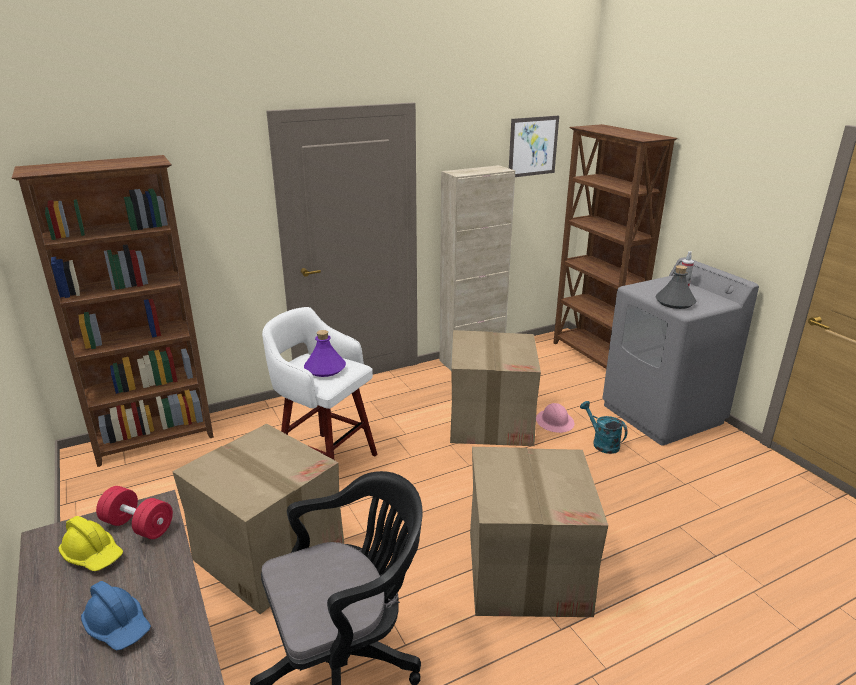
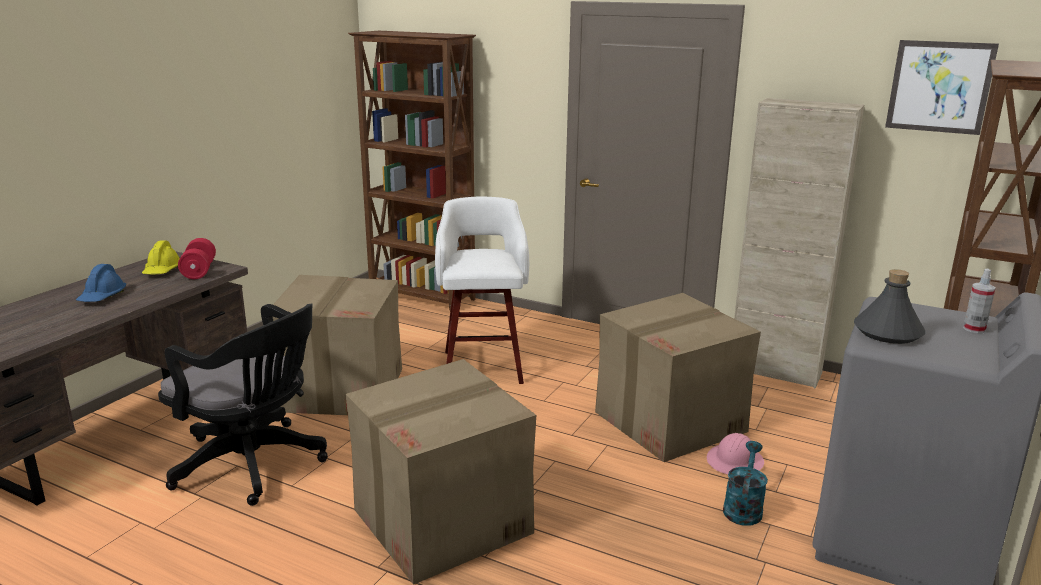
camera: 55 degrees right, 5 degrees down
(325, 369) = (480, 259): purple bottle -> none

